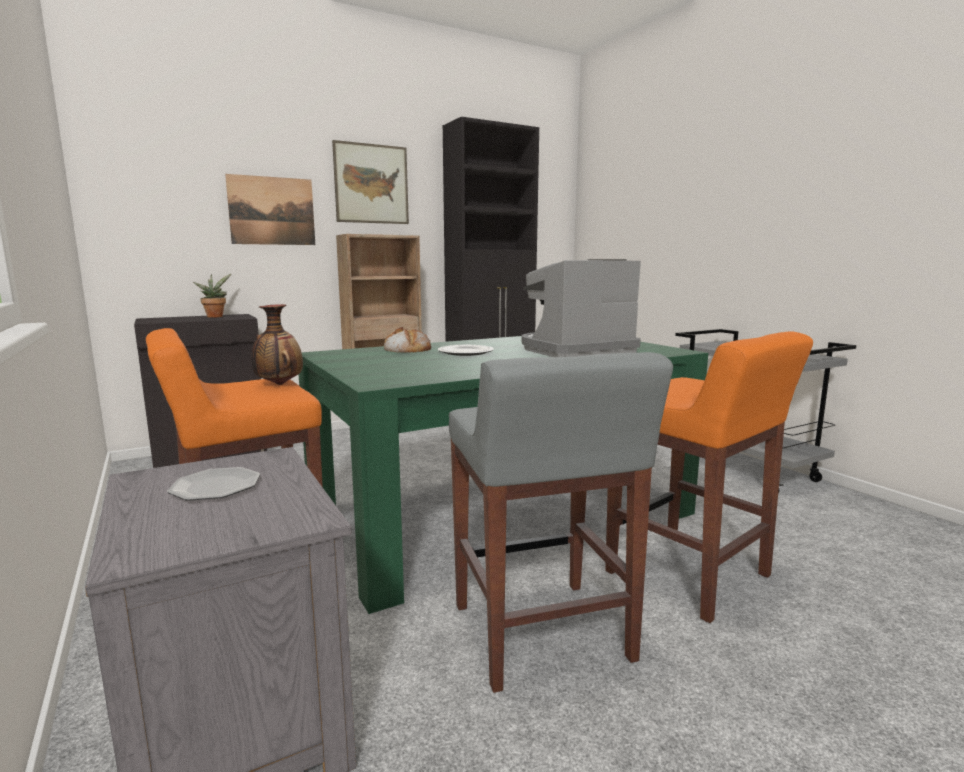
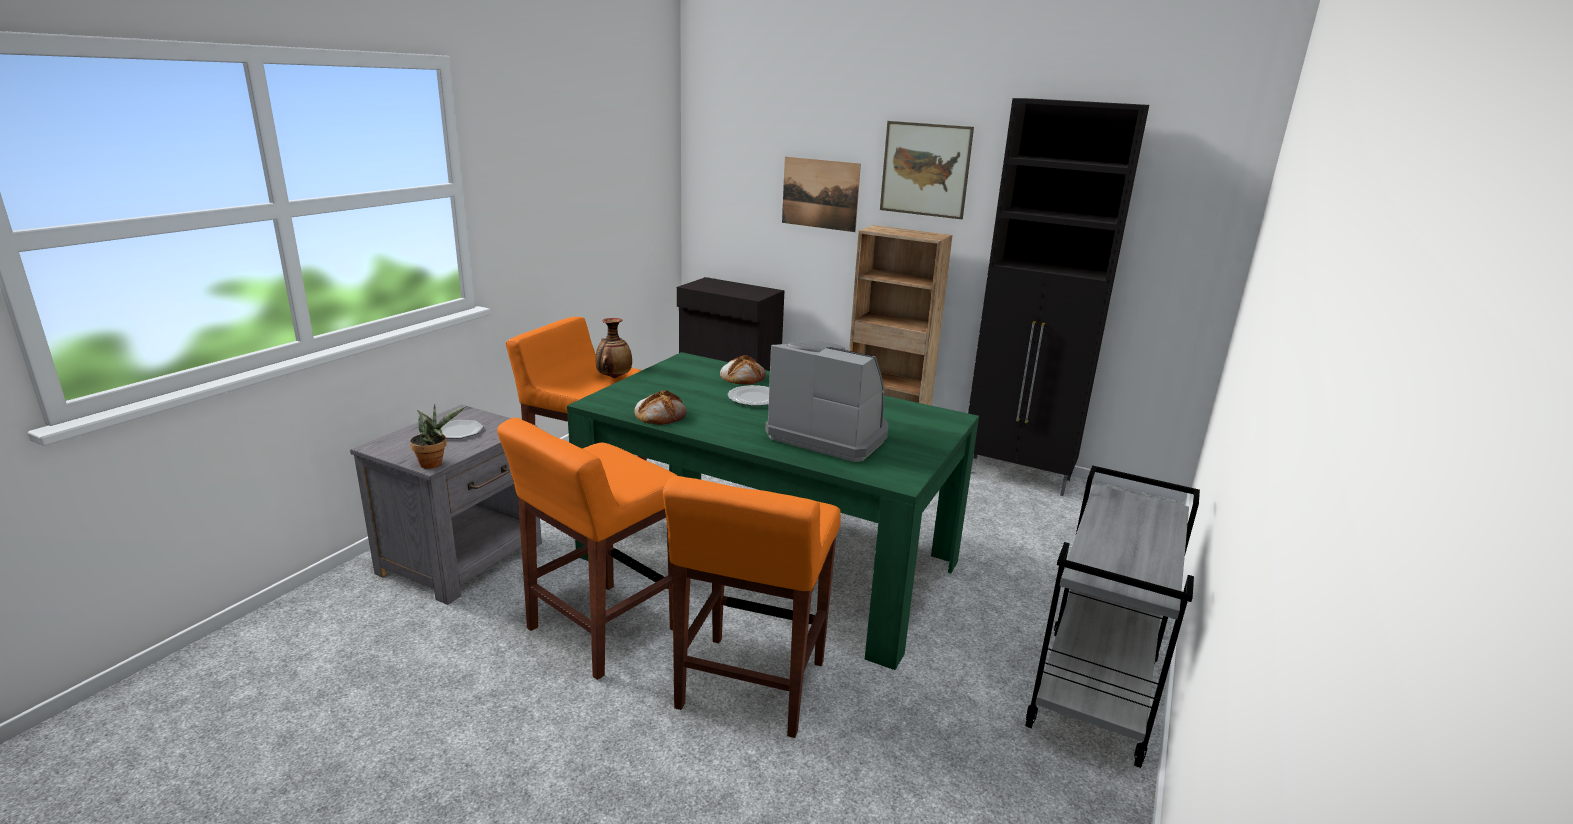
camera: 55 degrees right, 10 degrees up
(215, 316) = (748, 289): potted plant -> potted plant (434, 463)
(455, 372) = (660, 414): none -> bread
(541, 634) = (601, 630): grey stool -> orange stool

